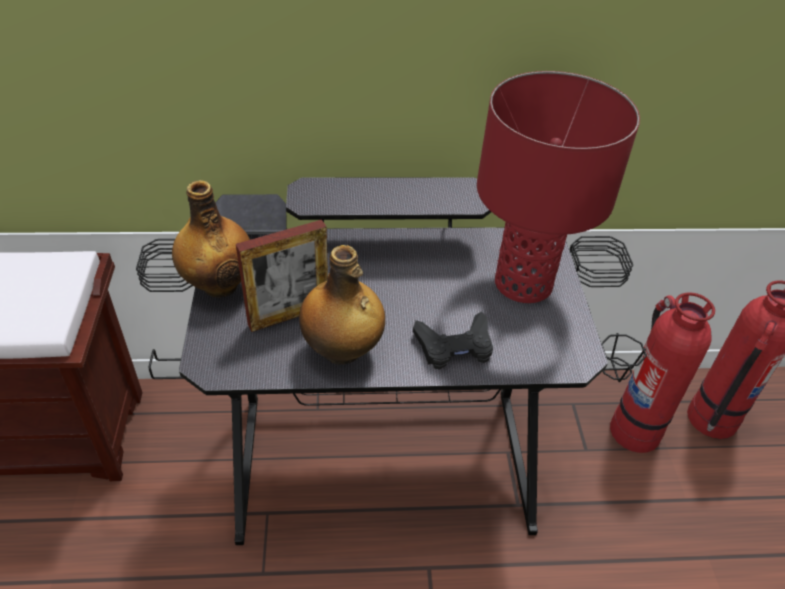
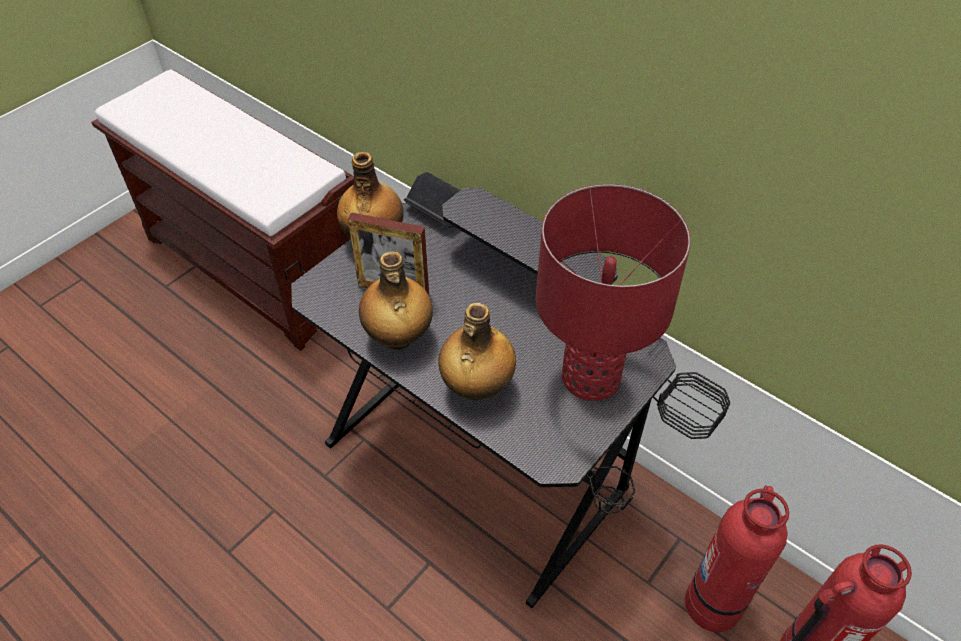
camera: 45 degrees right, 5 degrees up
(454, 346) = (476, 387): black game controller -> bottle

